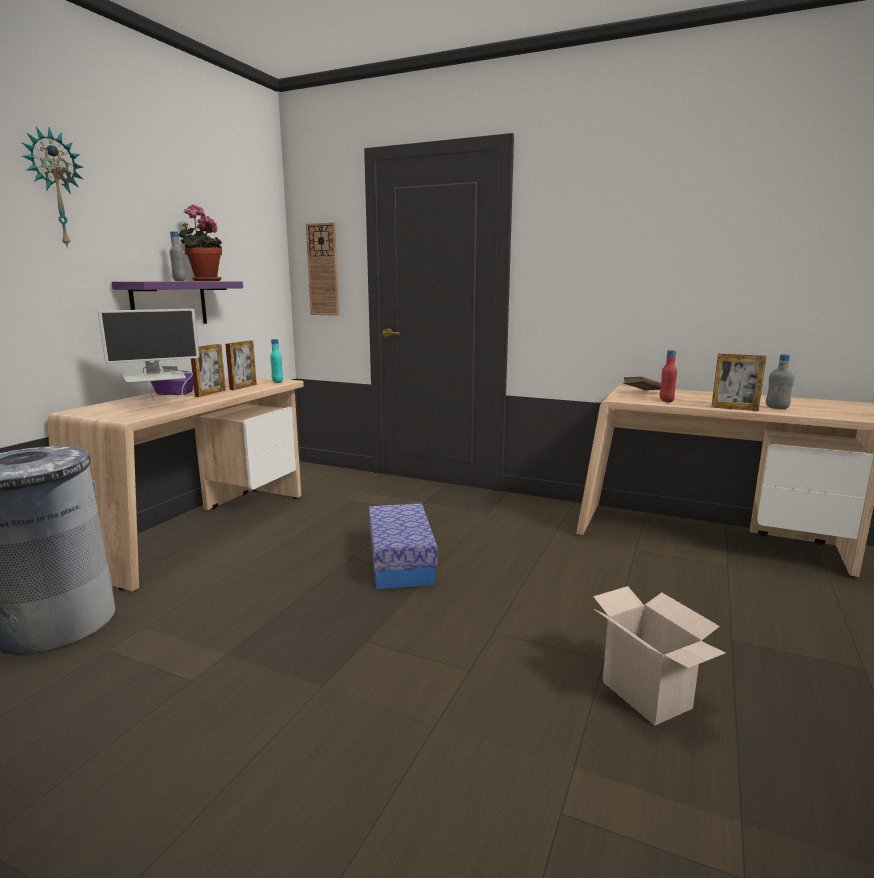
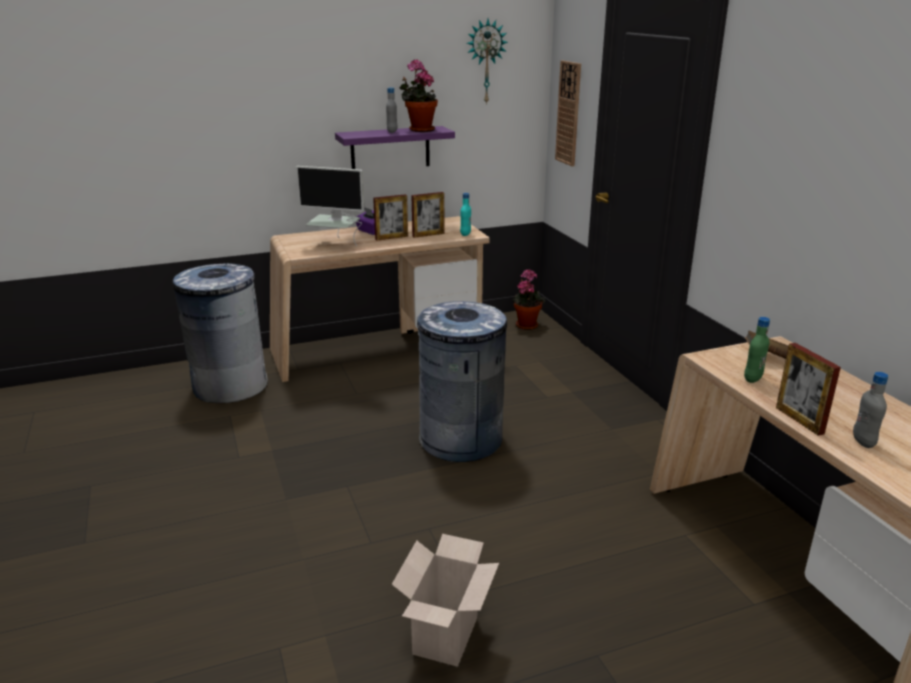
camera: 45 degrees right, 10 degrees up
(55, 189) = (292, 62): wall clock -> wall clock (485, 61)
(312, 474) = (526, 324): none -> potted plant
(400, 561) = (461, 439): storage box -> grey trash can
(666, 401) = (752, 379): red bottle -> green bottle

